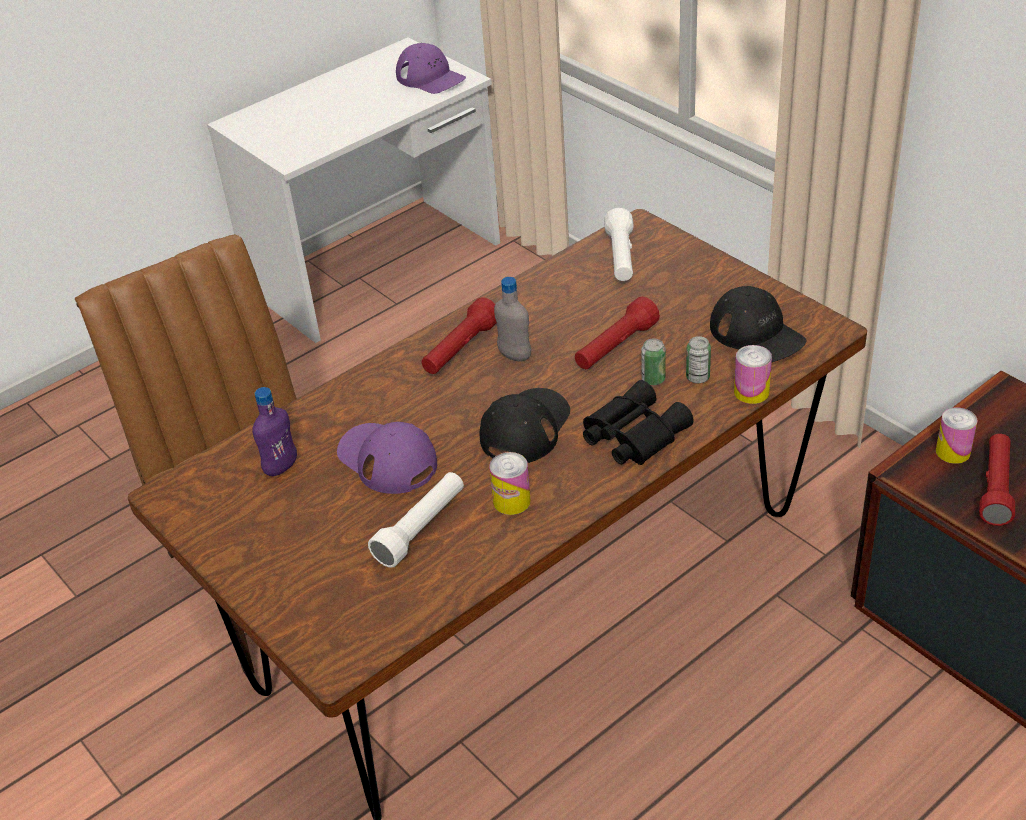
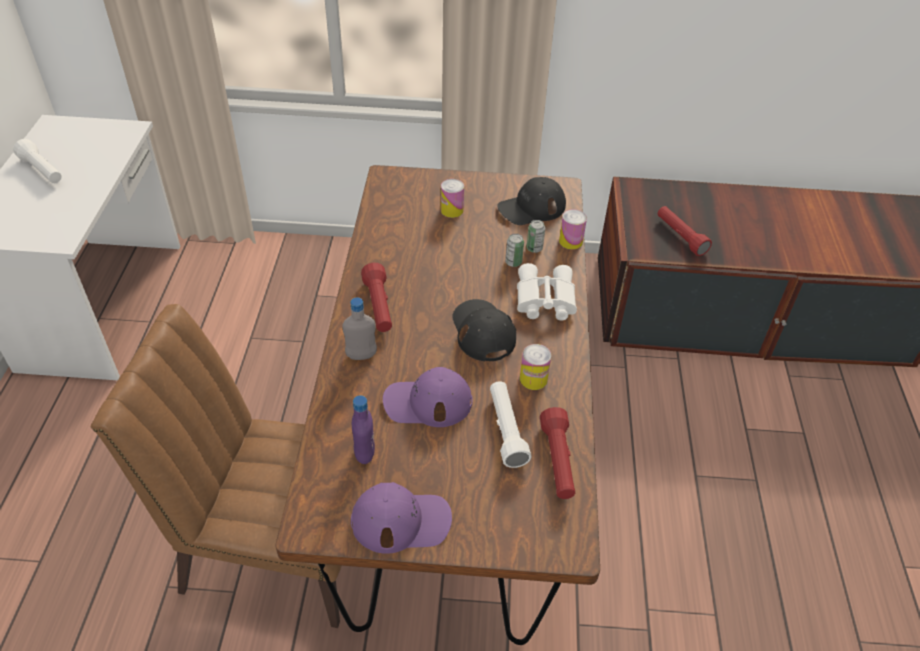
camera: 50 degrees left, 5 degrees up
(430, 78) = (102, 137): purple cap -> purple cap (401, 521)
(514, 356) = (417, 292): grey bottle -> grey bottle (361, 355)
(615, 347) = (468, 255): red flashlight -> red flashlight (557, 461)
(621, 258) = (401, 200): white flashlight -> white flashlight (42, 171)
(632, 434) = (543, 300): black binoculars -> white binoculars
(757, 334) = (531, 208): black cap -> black cap turned 150 degrees clockwise
(953, 452) = (643, 229): can -> can (452, 210)

